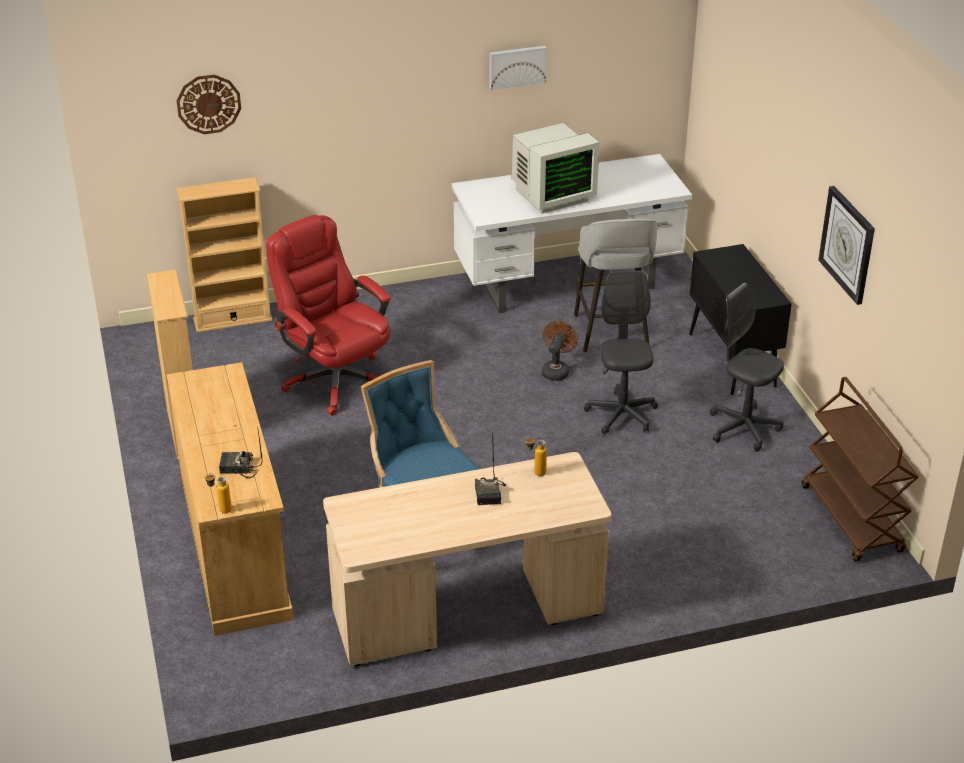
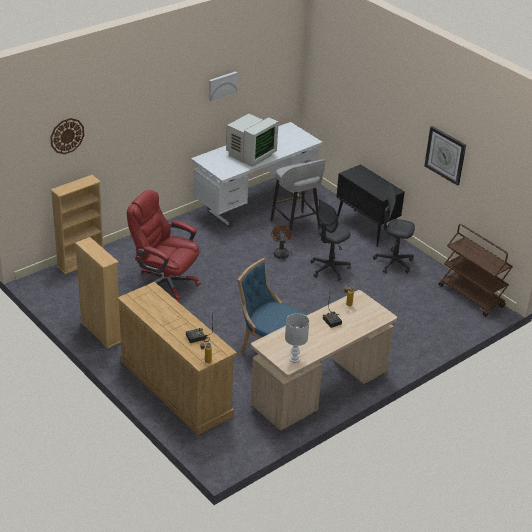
camera: 25 degrees left, 0 degrees up
(375, 544) = (294, 359): none -> white table lamp
(621, 415) = (329, 269): grey office chair -> grey office chair turned 105 degrees counterclockwise

